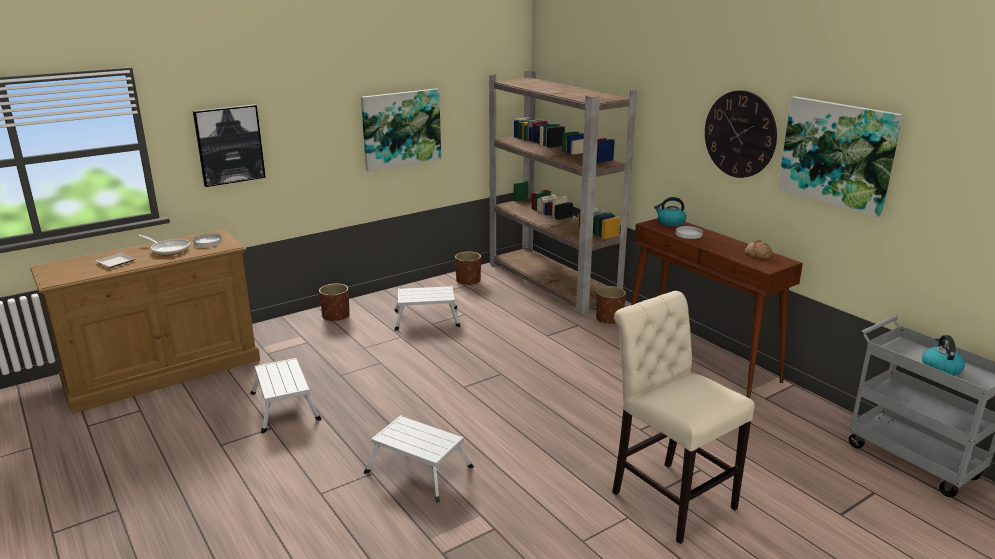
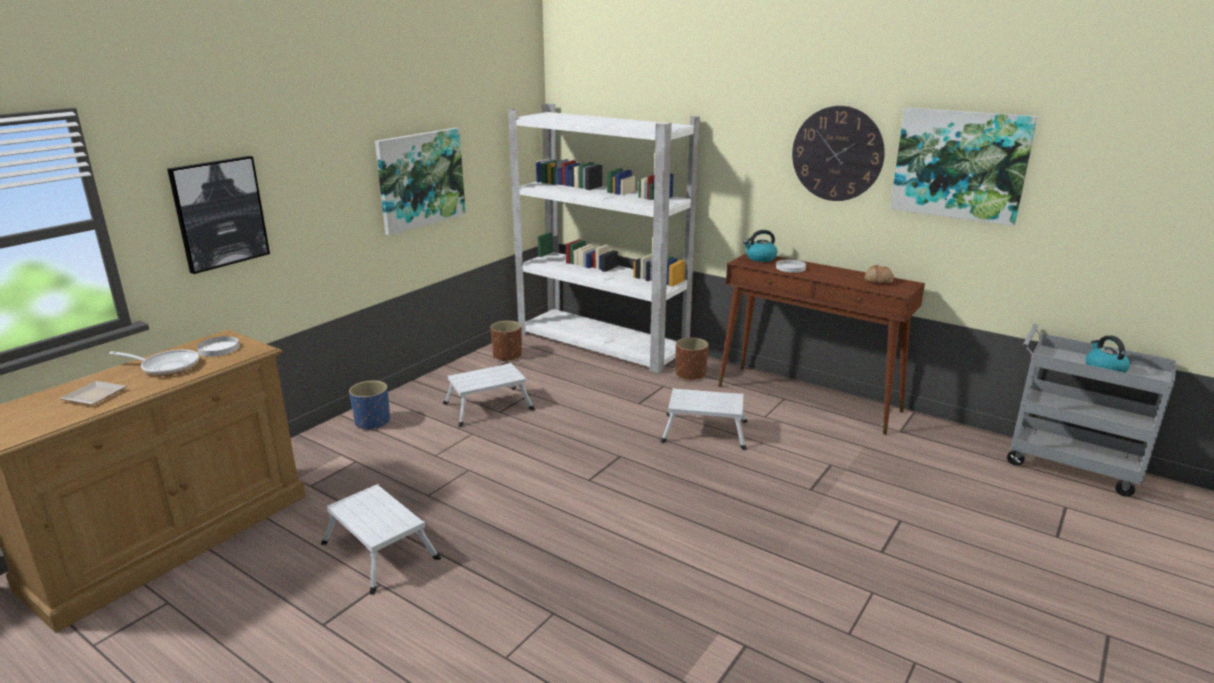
camera: 20 degrees left, 0 degrees up
(336, 316) = (372, 422): brown planter -> blue planter
(419, 470) = (608, 594): white step ladder -> white step ladder (705, 431)
(552, 281) = (601, 343): brown bookcase -> white bookcase
(668, 497) = (893, 558): beige stool -> none

